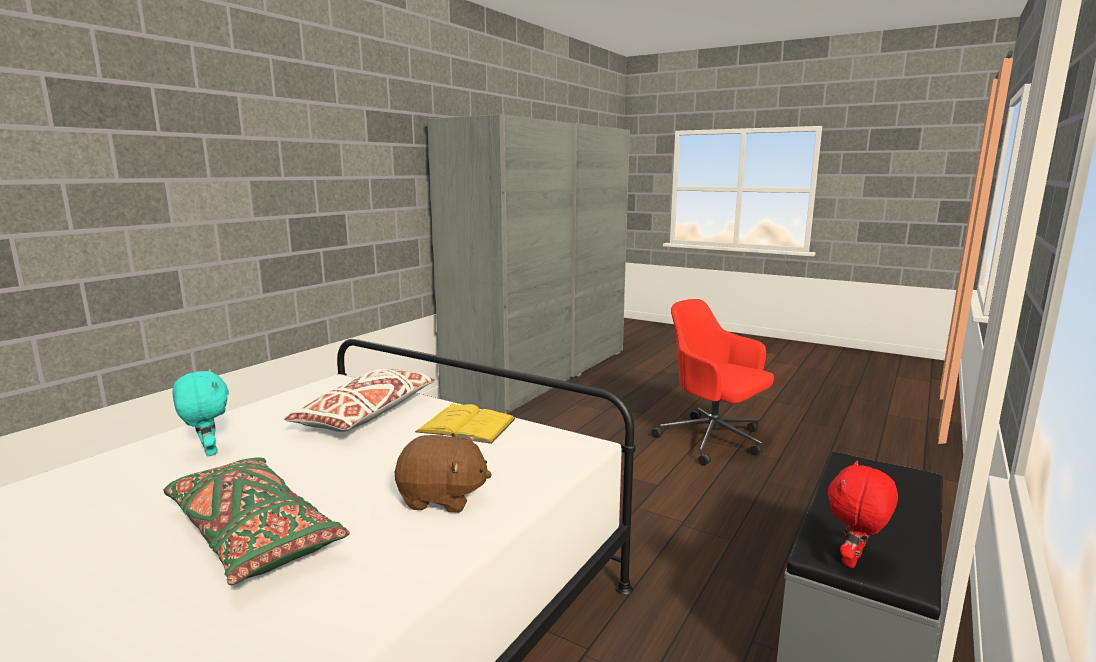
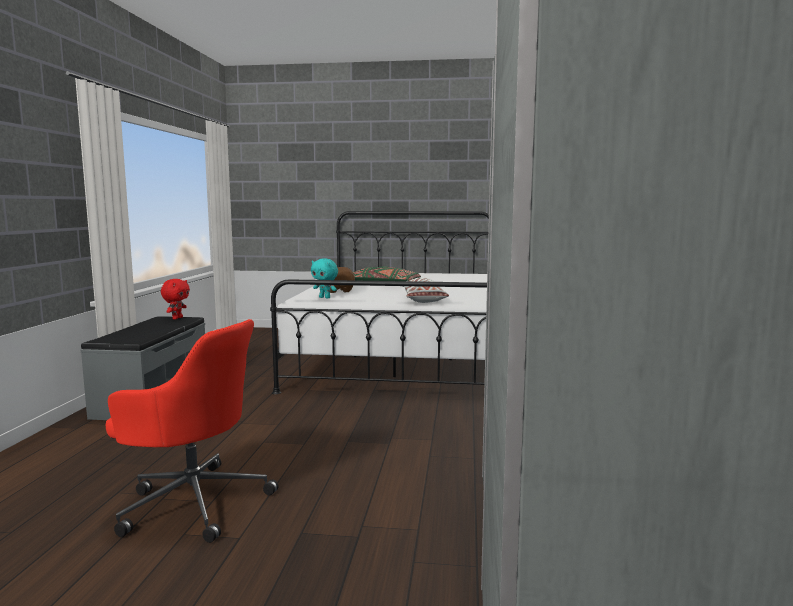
camera: 155 degrees right, 5 degrees down
(208, 452) = (454, 289): turquoise plush toy -> turquoise plush toy (325, 297)
(466, 425) = (363, 301): yellow book -> none

